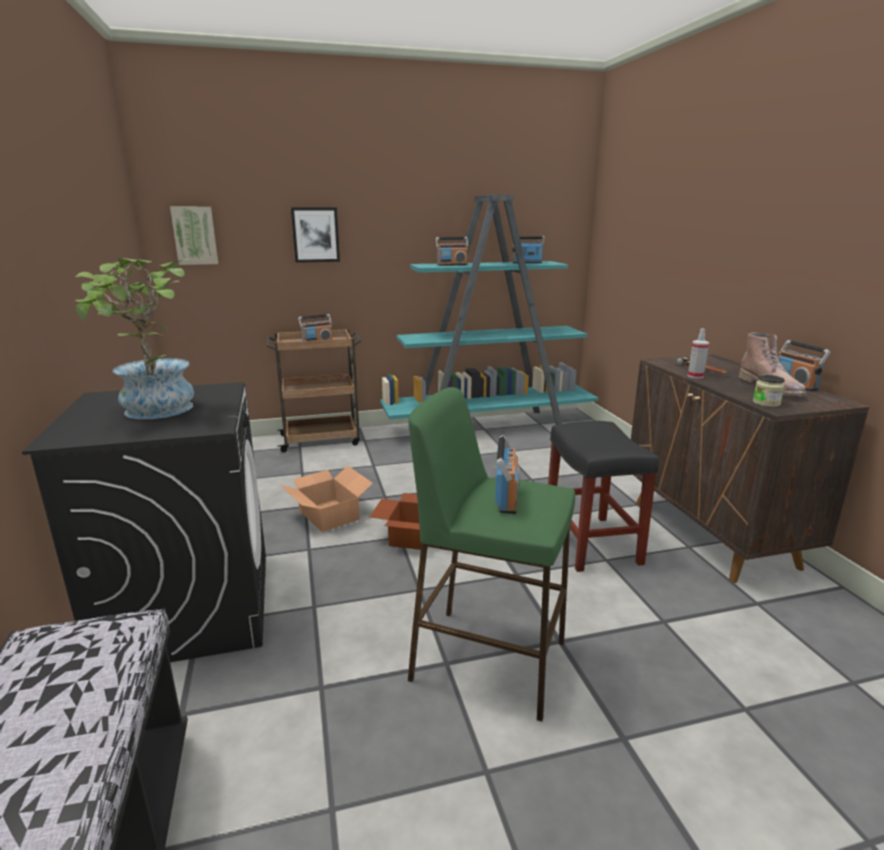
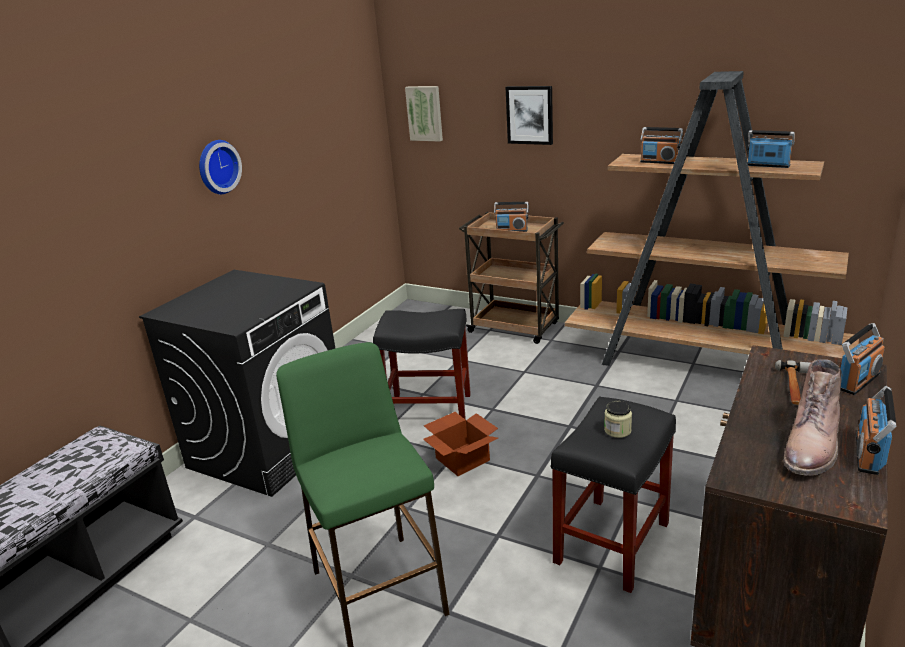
camera: 45 degrees right, 5 degrees up
(52, 251) = (216, 167): none -> wall clock
(154, 412) = (233, 301): potted plant -> none
(329, 514) = (430, 409): cardboard box -> black stool
(489, 427) = (702, 362): turquoise bookcase -> brown bookcase
(507, 498) = (355, 459): radio -> radio (858, 381)
(695, 376) = (754, 394): spray bottle -> none
(766, 403) = (740, 465): jar -> jar (617, 430)

